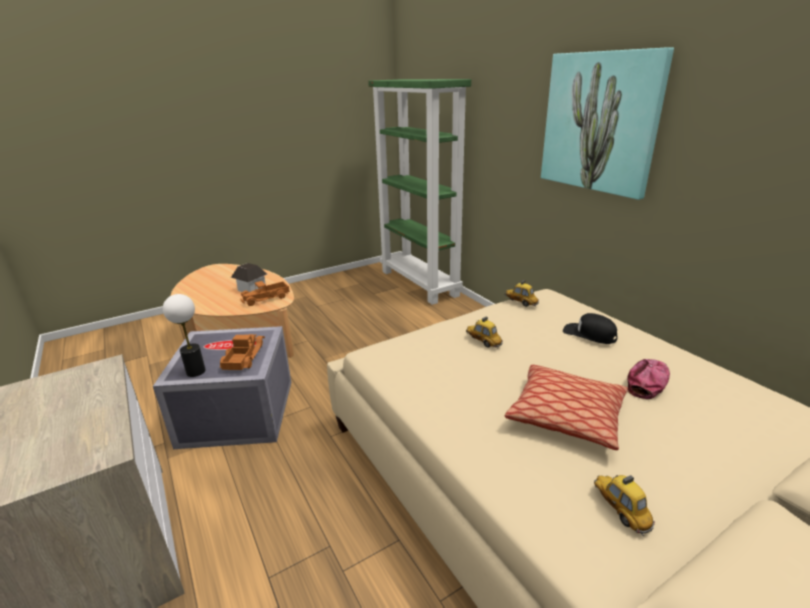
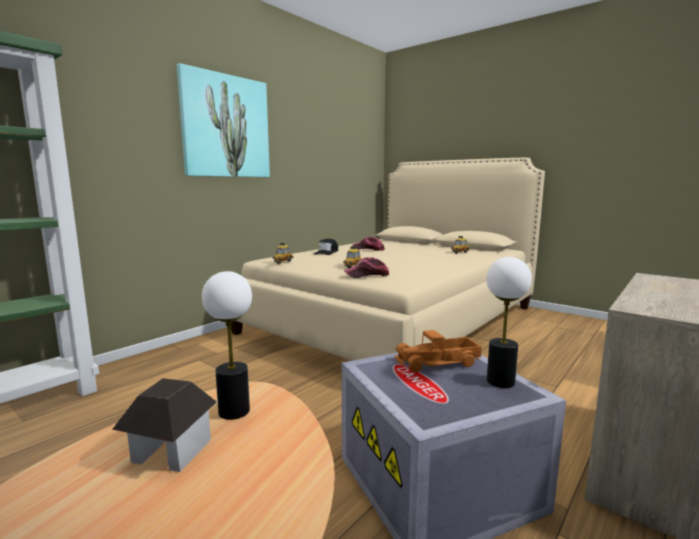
camera: 110 degrees left, 15 degrees down
(266, 298) = (234, 411): toy truck -> table lamp
(425, 341) = (367, 275): none -> cap
(566, 415) = (412, 256): pillow -> none

